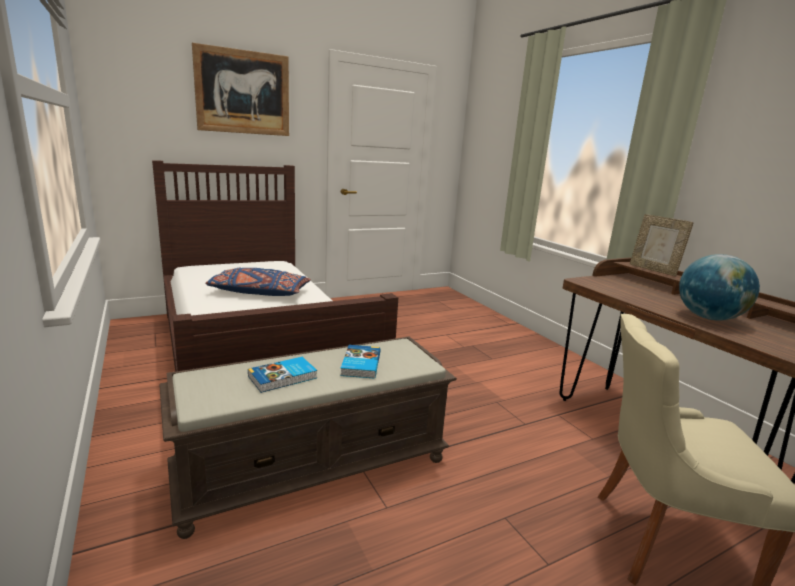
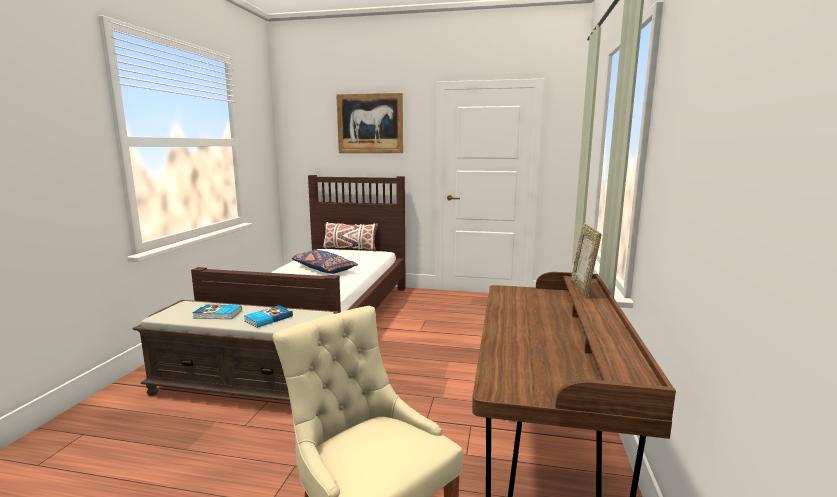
camera: 40 degrees right, 5 degrees down
(226, 262) = (350, 249): none -> white pillow
(709, 318) = (527, 340): globe -> none

